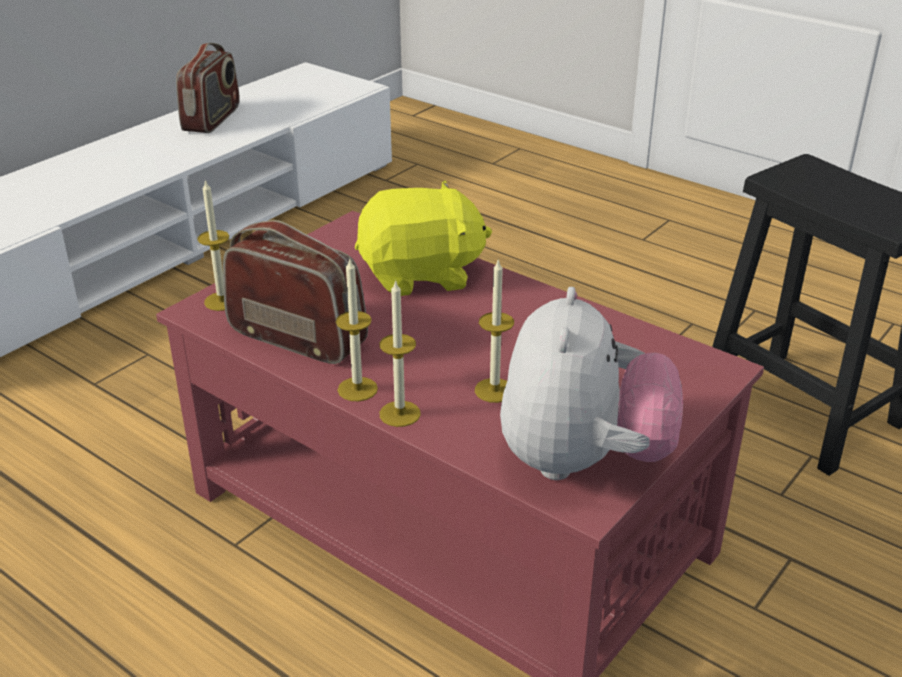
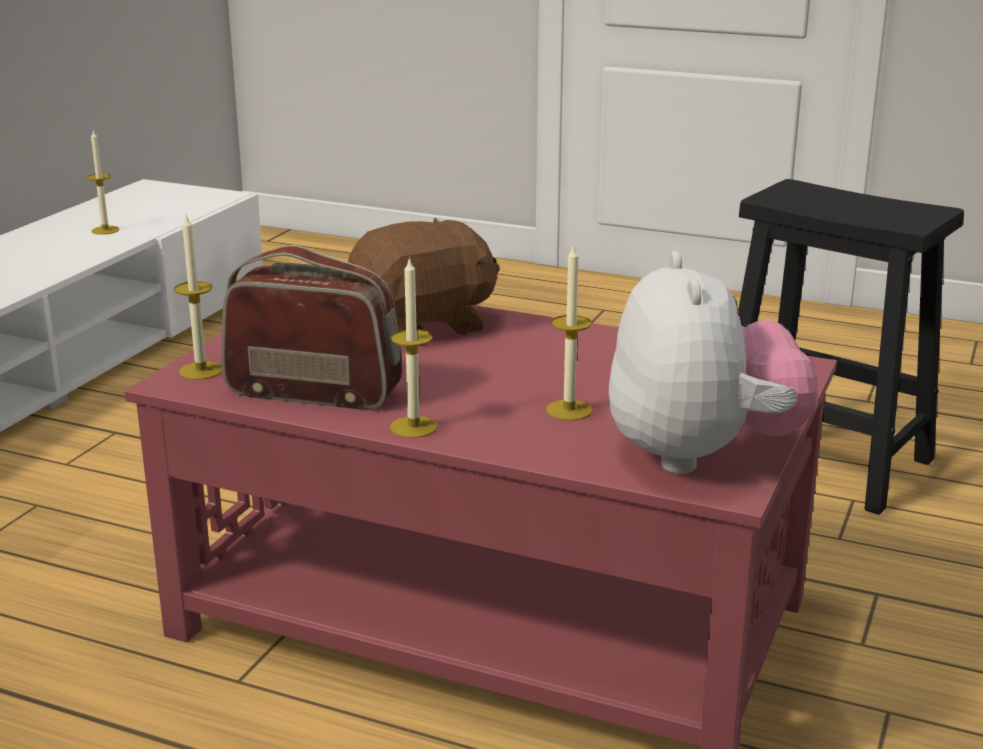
camera: 15 degrees left, 10 degrees down
(212, 119) = (55, 238): radio -> none
(400, 414) = (476, 441): candle -> candle (105, 230)
(421, 275) = (424, 325): yellow plush toy -> brown plush toy

